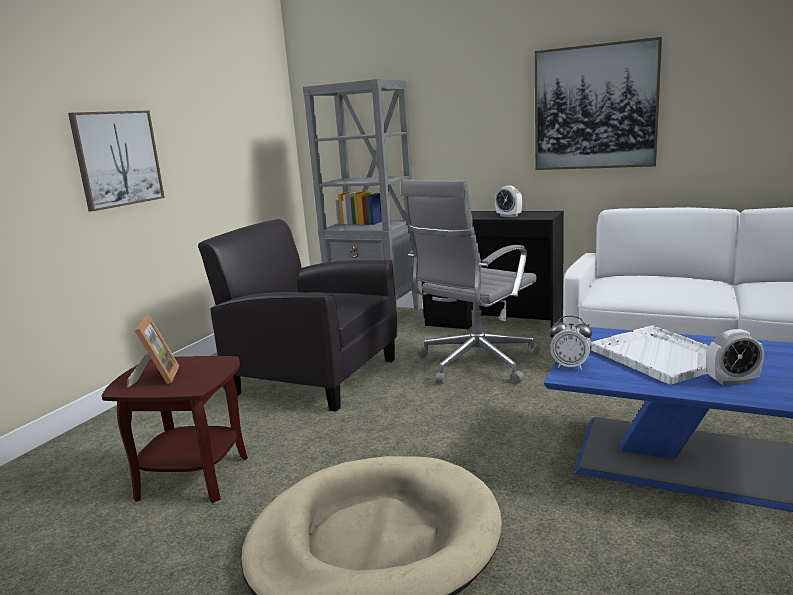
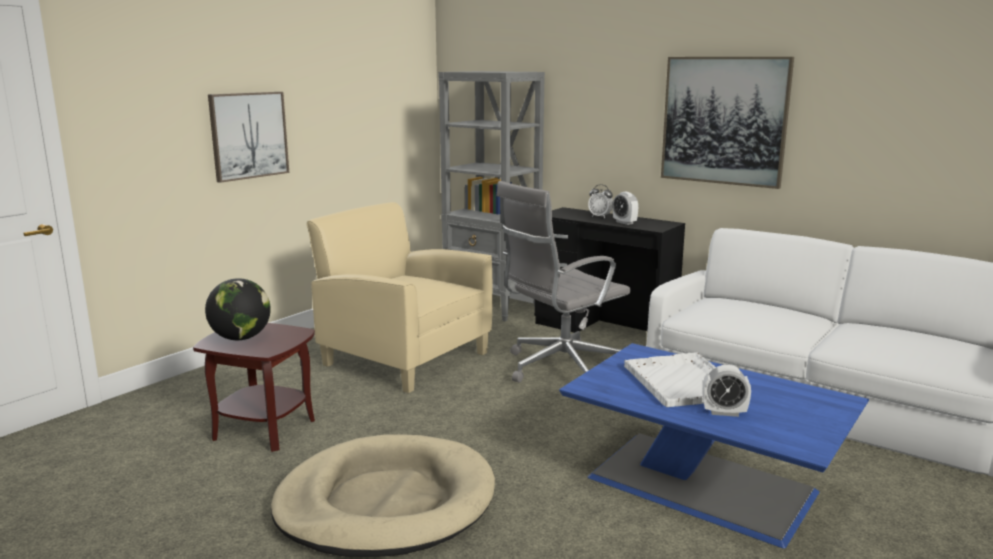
camera: 10 degrees right, 0 degrees up
(156, 377) = (241, 338): picture frame -> globe
(314, 376) = (404, 358): black armchair -> beige armchair
(570, 366) = (594, 379): alarm clock -> alarm clock (600, 216)

